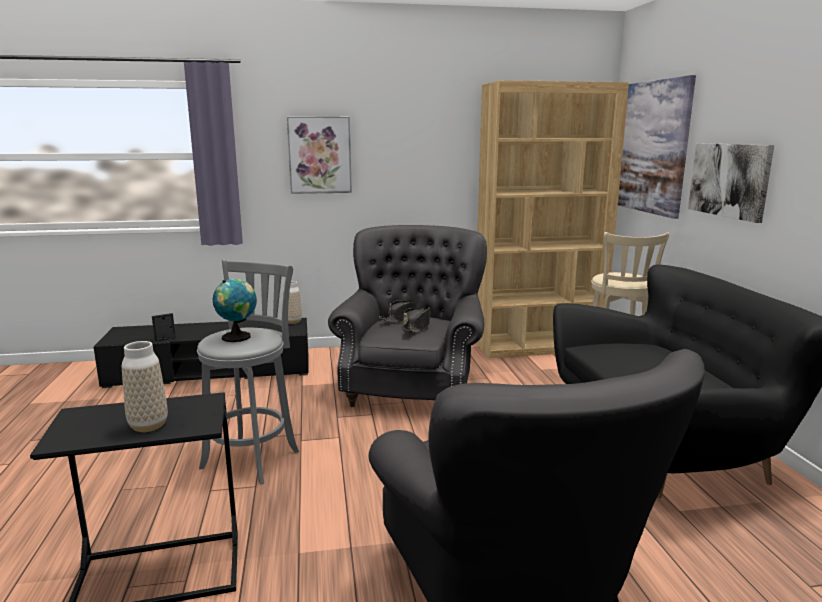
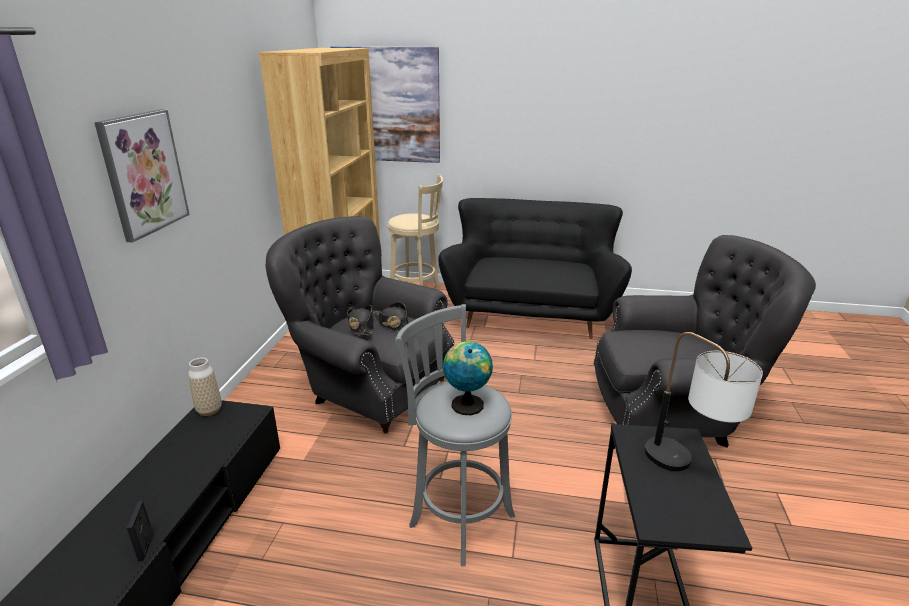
camera: 70 degrees left, 10 degrees up
(148, 426) = (686, 469): vase -> table lamp
(729, 180) = (492, 129): picture -> none

